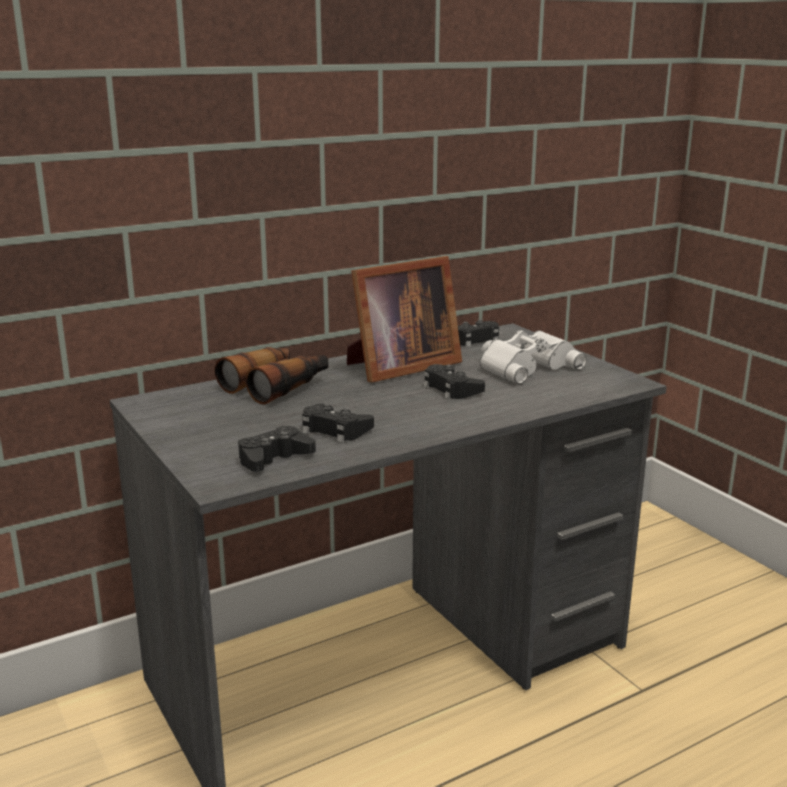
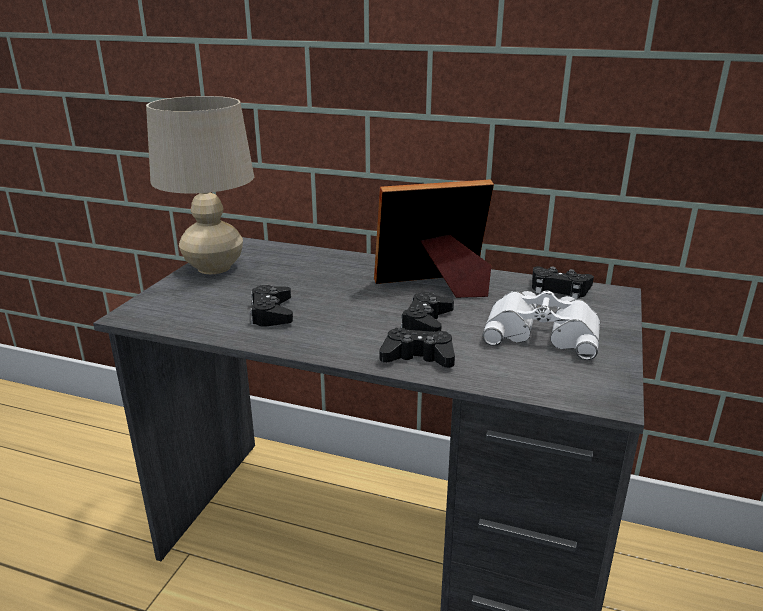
camera: 50 degrees right, 5 degrees up
(181, 425) = (214, 267): none -> beige table lamp
(274, 458) = (193, 314): black game controller -> black game controller (418, 357)
(277, 385) = (326, 265): binoculars -> none
(399, 367) = (437, 286): picture frame -> picture frame turned 150 degrees clockwise

